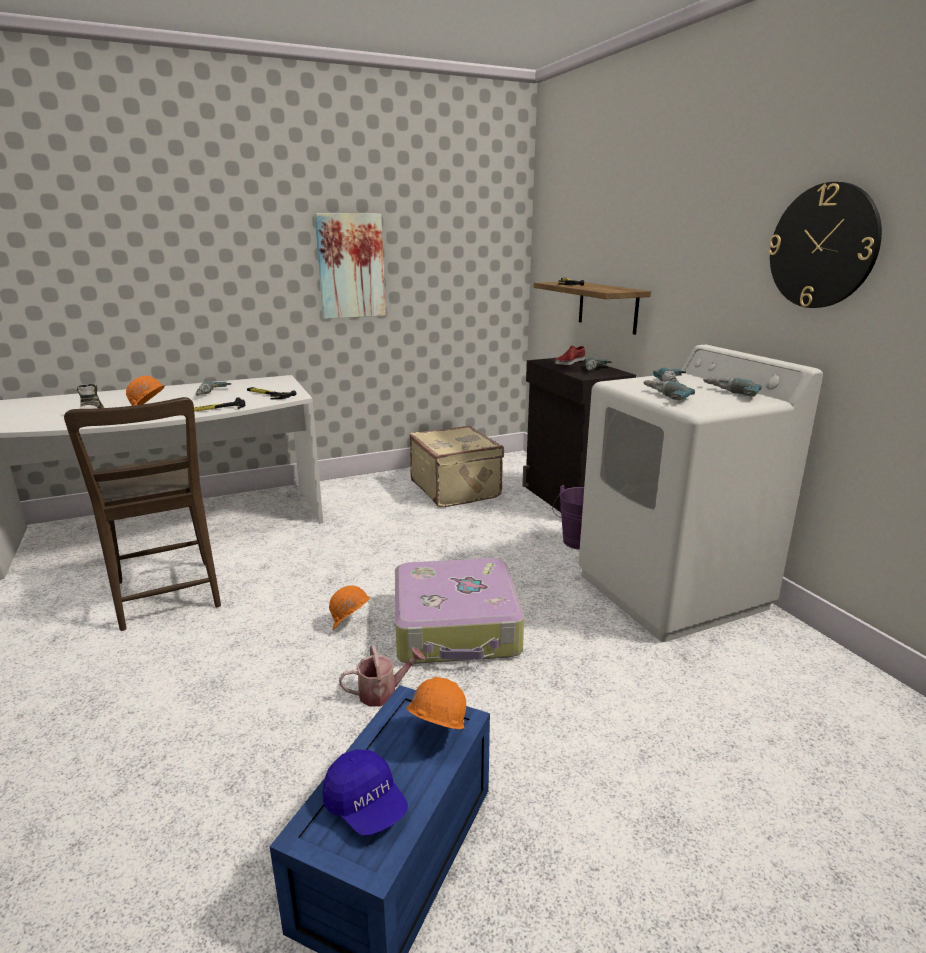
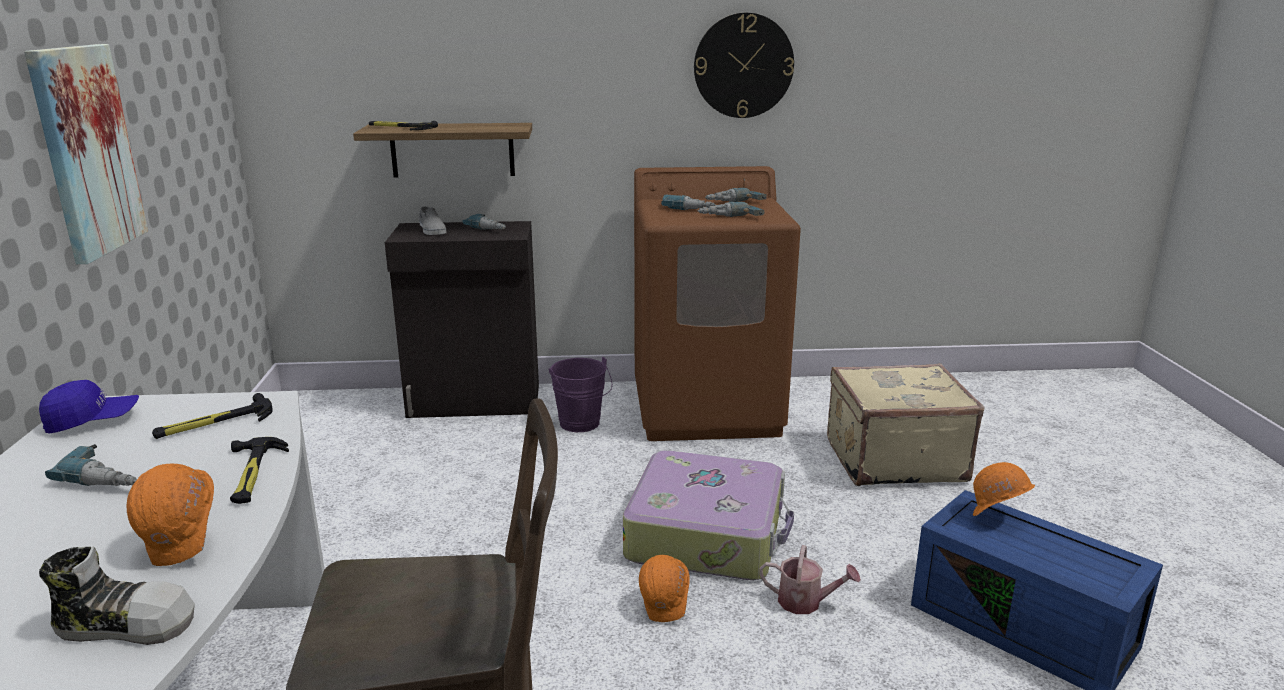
camera: 70 degrees left, 0 degrees up
(366, 806) = (1078, 561): blue cap -> blue cap (92, 421)
(383, 692) = (806, 602): watering can -> watering can turned 105 degrees clockwise
(456, 489) = (349, 464): beige suitcase -> beige suitcase (893, 459)
(569, 362) = (431, 230): red shoe -> grey shoe
(672, 591) = (707, 409): white washing machine -> brown washing machine

